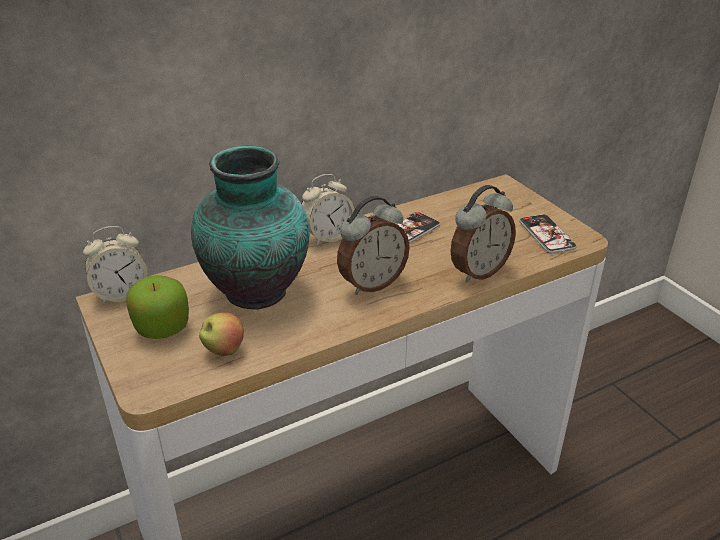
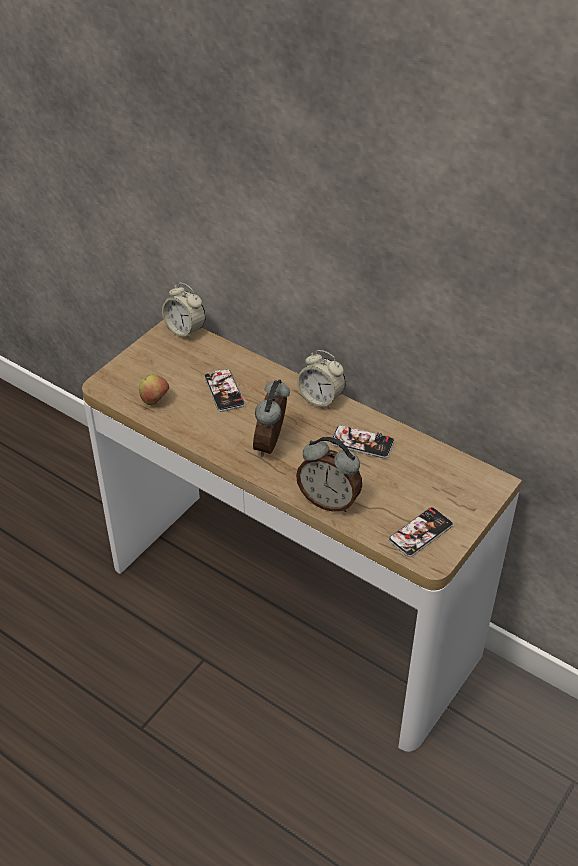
camera: 65 degrees right, 10 degrees up
(162, 327) = (162, 364): apple -> none
(258, 293) = (224, 391): vase -> phone
(371, 283) = (272, 444): alarm clock -> alarm clock turned 75 degrees clockwise

